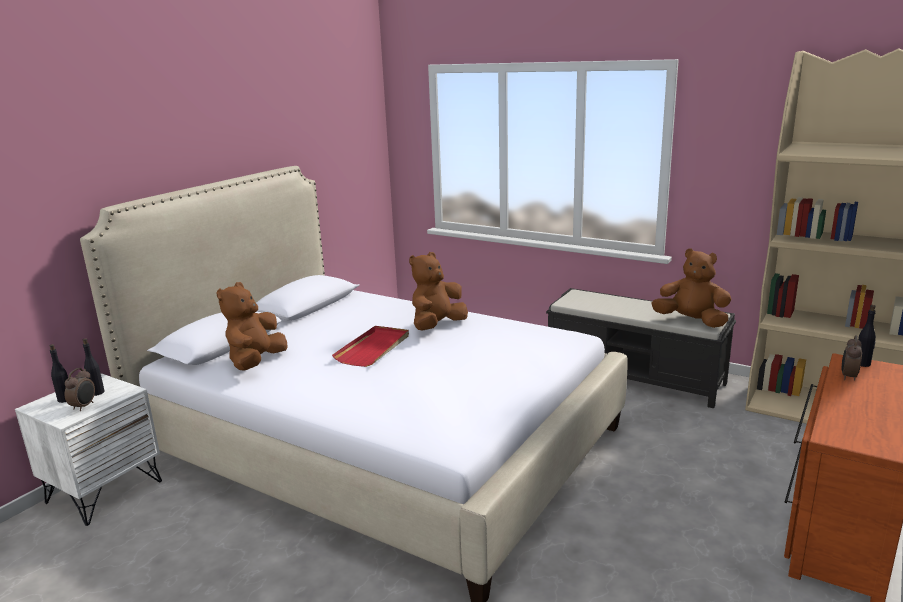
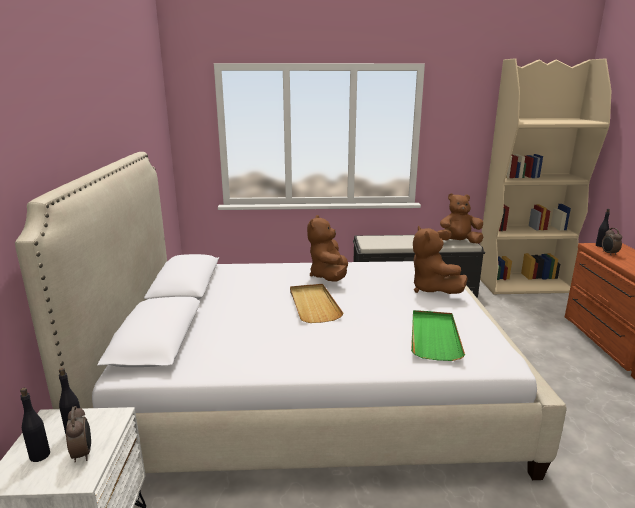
camera: 35 degrees left, 0 degrees up
(256, 362) = (227, 344): brown plush toy -> brown plush toy (432, 289)
(374, 348) = (313, 305): red tray -> beige tray
(424, 406) = (434, 337): none -> green tray

